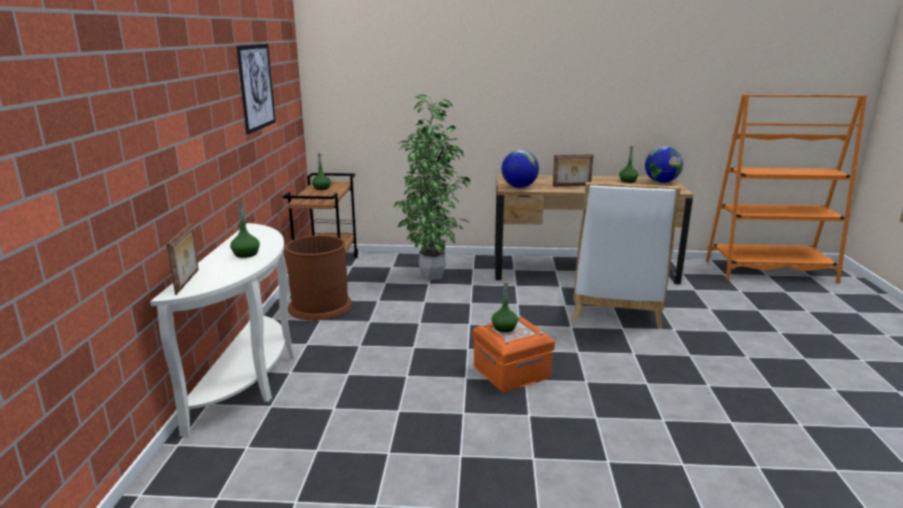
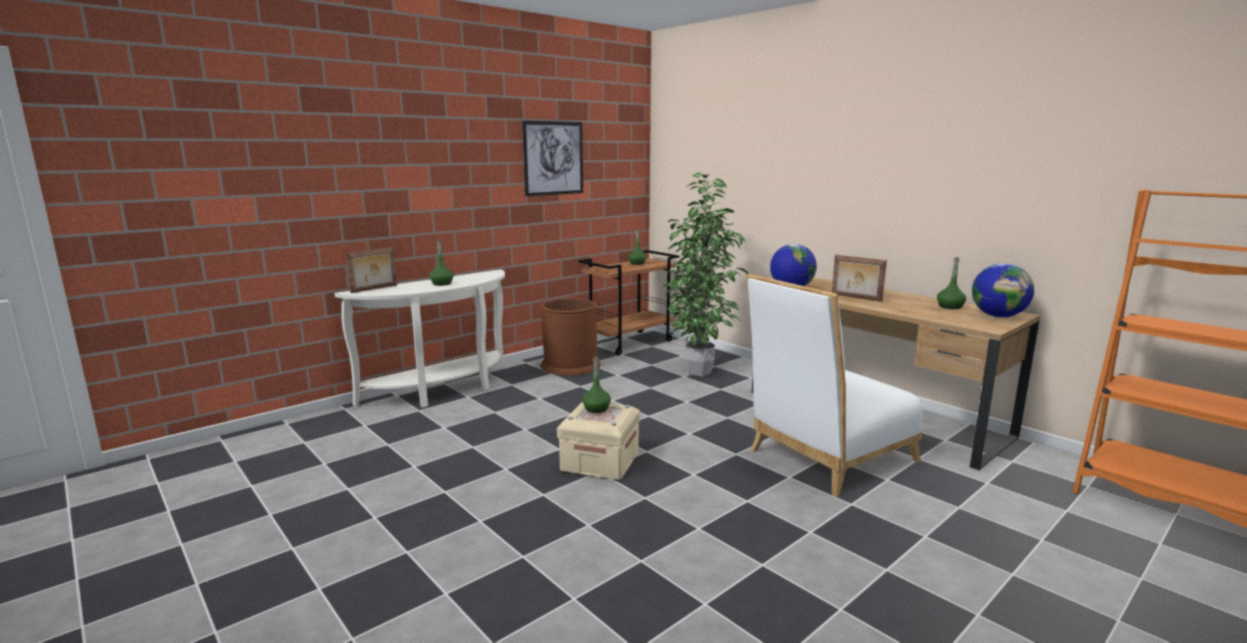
camera: 45 degrees right, 5 degrees down
(511, 372) = (600, 461): orange storage box -> beige storage box

